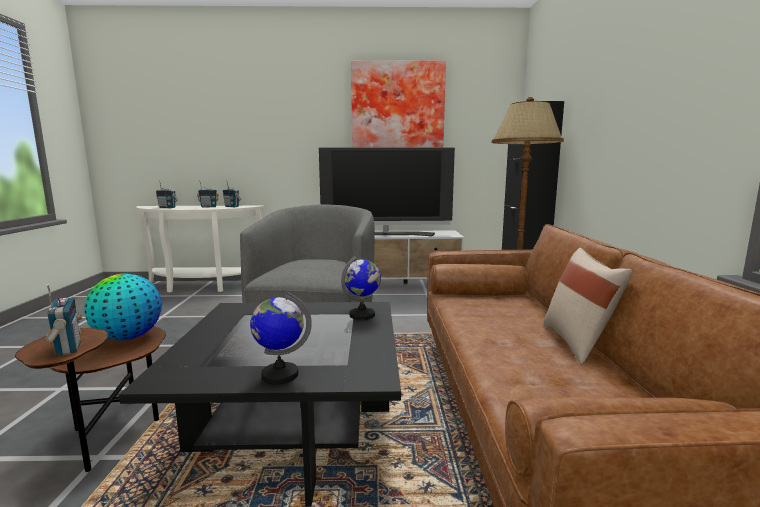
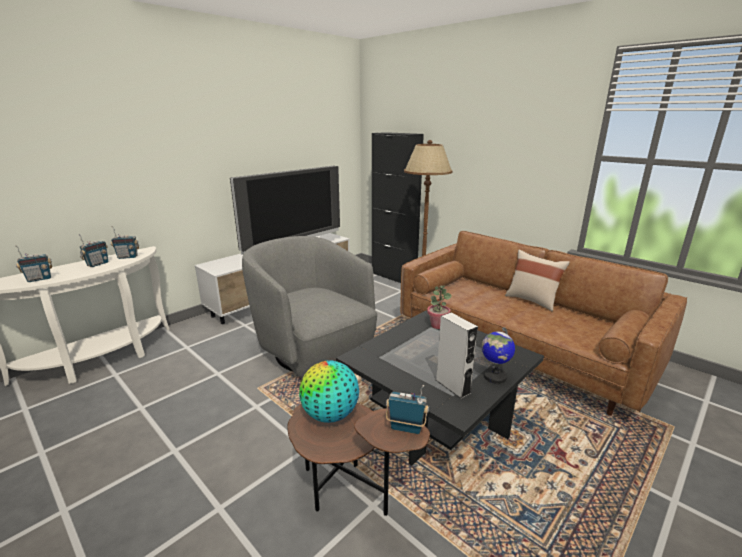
camera: 45 degrees left, 10 degrees up
(222, 360) = (453, 386): none -> grey speaker
(362, 315) = (437, 325): globe -> potted plant
(397, 111) = (273, 129): picture -> none

